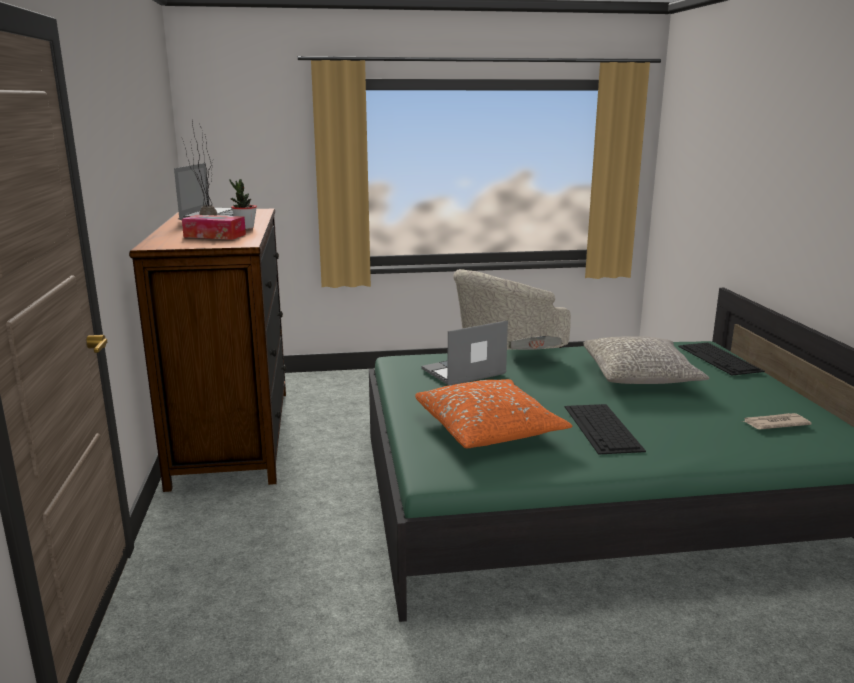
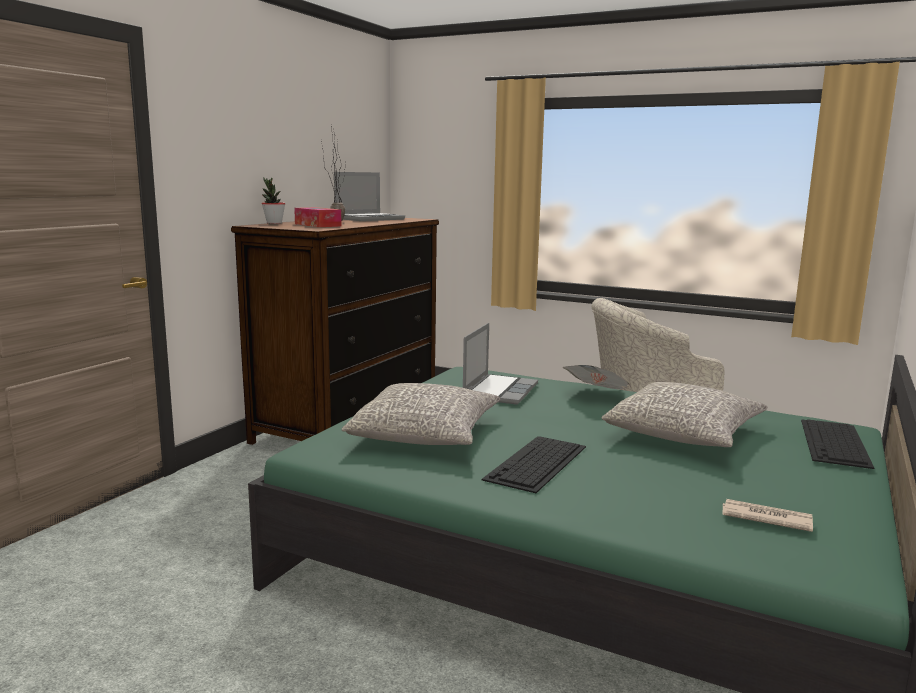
camera: 35 degrees right, 5 degrees down
(245, 228) = (359, 224): potted plant -> potted plant (274, 223)
(463, 373) = (499, 391): laptop -> laptop turned 105 degrees clockwise
(489, 430) = (425, 435): orange pillow -> grey pillow

